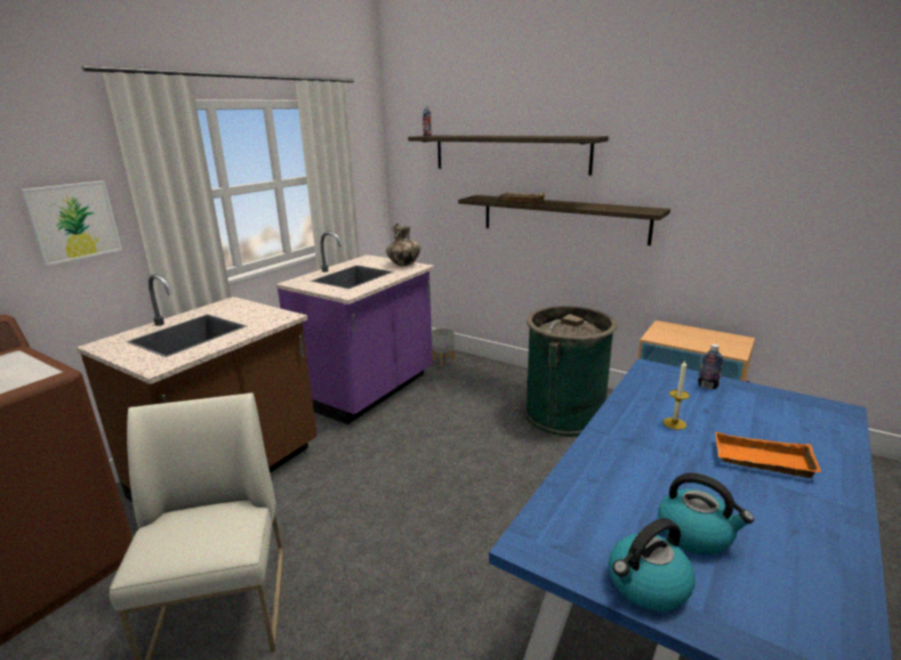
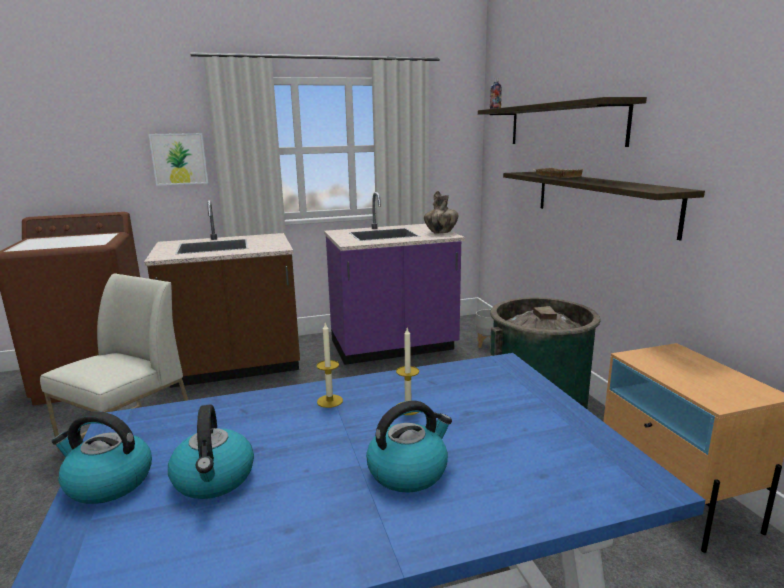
camera: 40 degrees right, 5 degrees down
(624, 442) = (330, 401): none -> candle
(707, 386) = (525, 397): bottle -> none
(761, 462) = (408, 471): orange tray -> kettle

